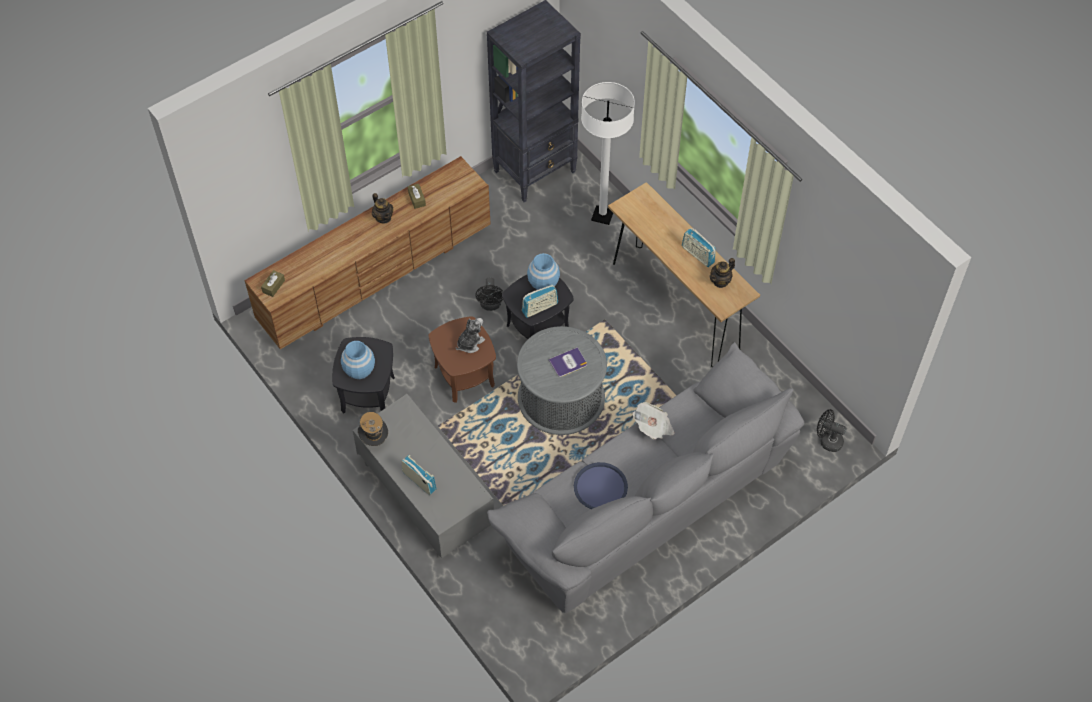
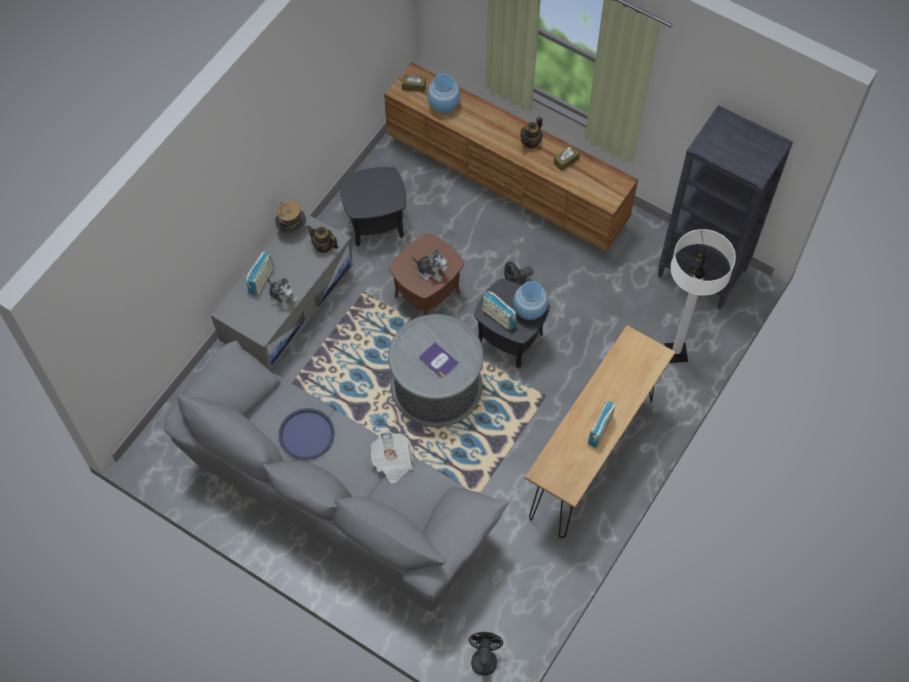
camera: 70 degrees right, 5 degrees up
(359, 370) = (365, 192): blue vase -> blue vase (444, 105)
(446, 467) = (283, 297): none -> plush toy
(720, 281) = (575, 462): teapot -> teapot (323, 246)

